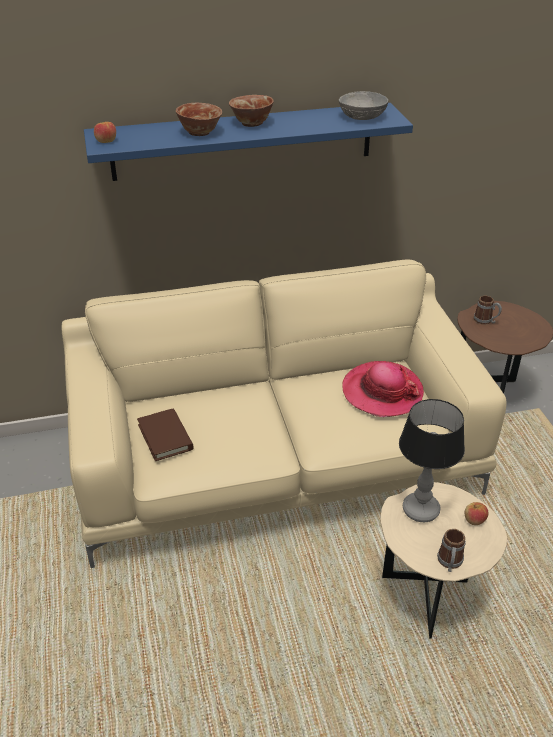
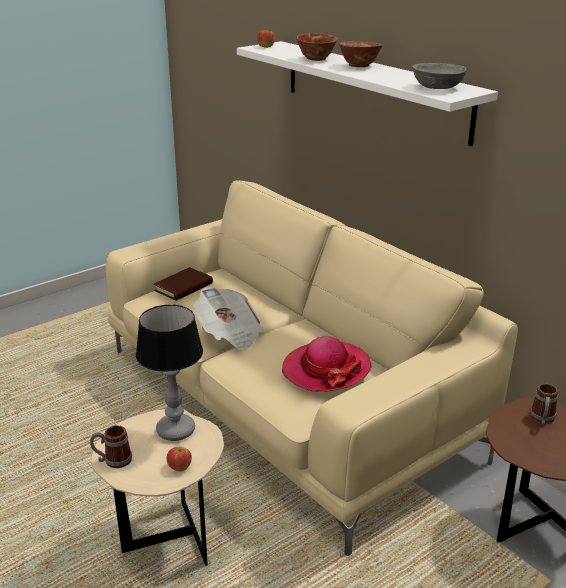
camera: 65 degrees right, 10 degrees down
(243, 141) = (373, 89): blue shelf -> white shelf
(280, 432) = (229, 334): none -> newspaper

